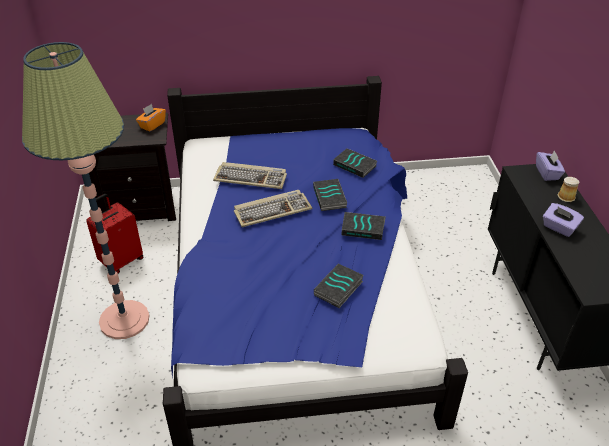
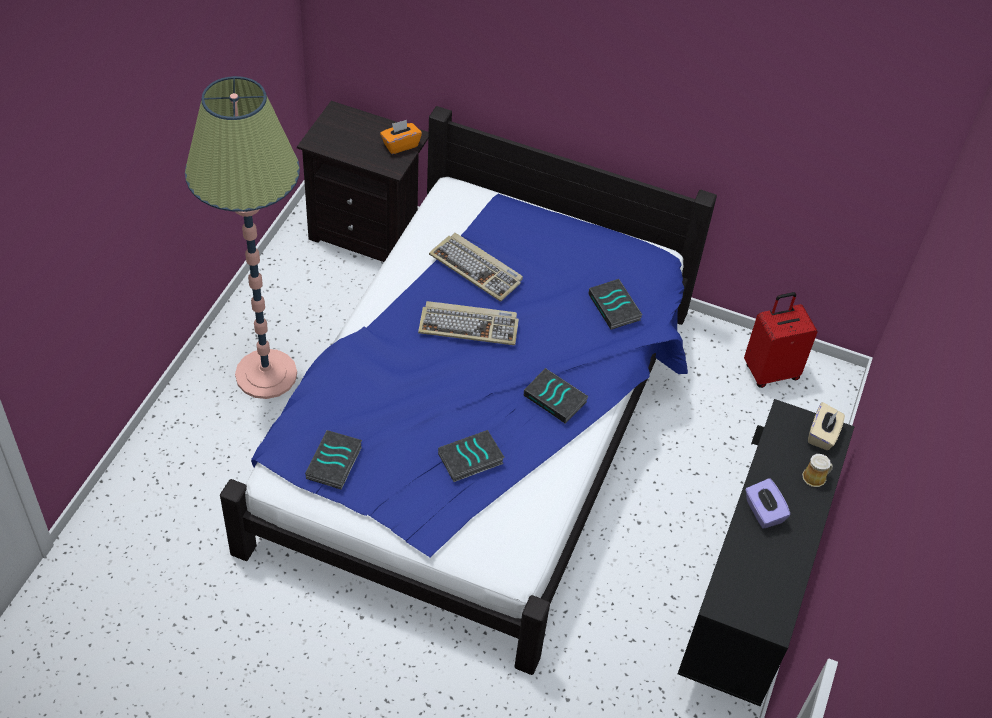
camera: 25 degrees right, 10 degrees up
(121, 261) = (304, 297): red suitcase -> red suitcase (770, 371)
(330, 198) = (549, 340): book -> book (335, 463)
(547, 173) = (822, 435): purple tissue box -> beige tissue box

